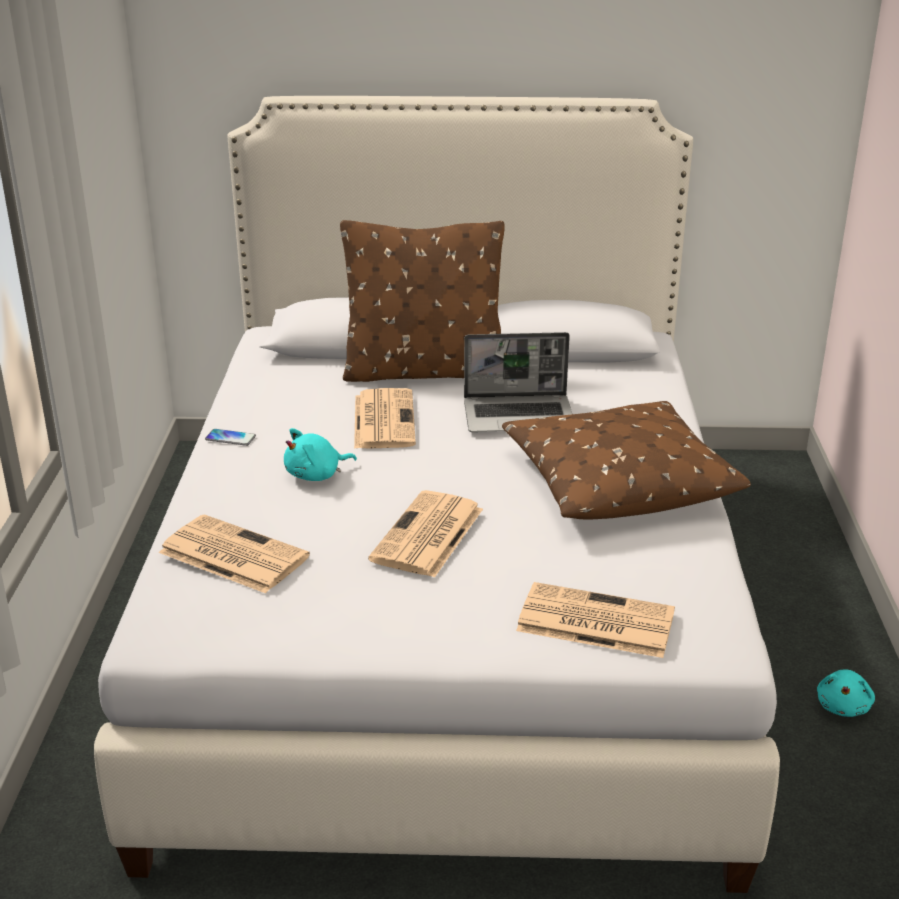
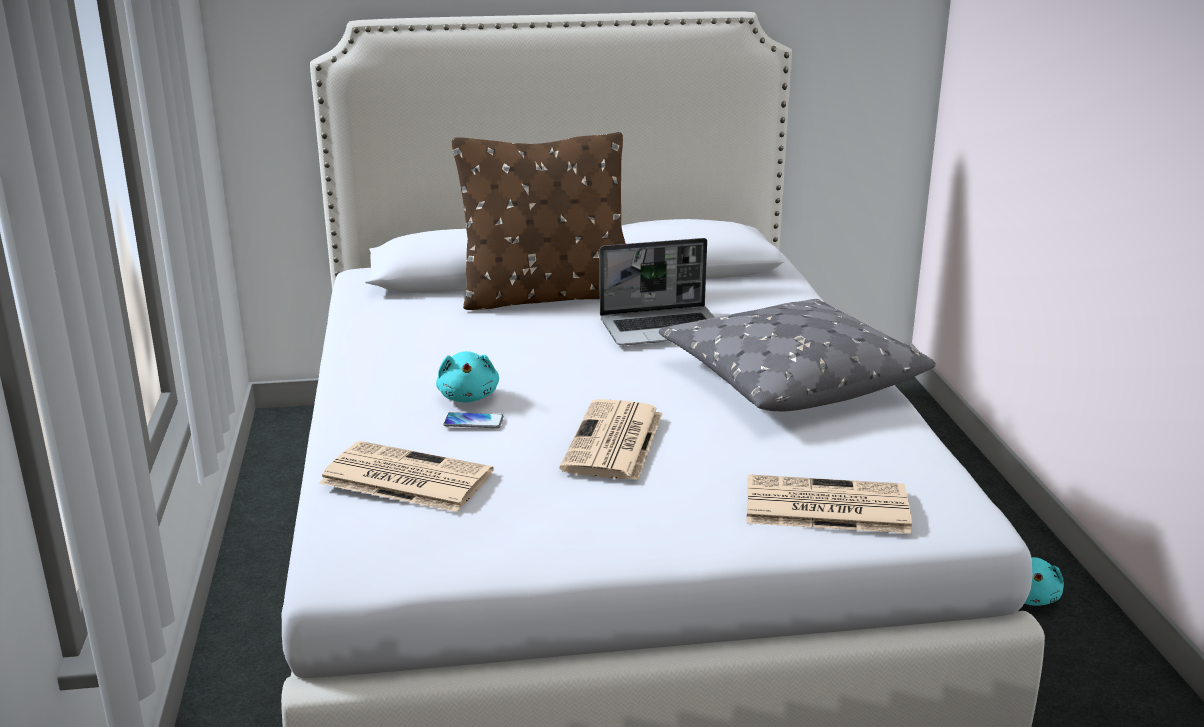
camera: 10 degrees left, 5 degrees down
(230, 438) = (359, 370): phone -> phone (473, 421)
(316, 475) = (468, 397): turquoise plush toy -> turquoise plush toy turned 60 degrees counterclockwise
(383, 419) = (521, 341): newspaper -> none
(617, 481) = (789, 378): brown pillow -> grey pillow

